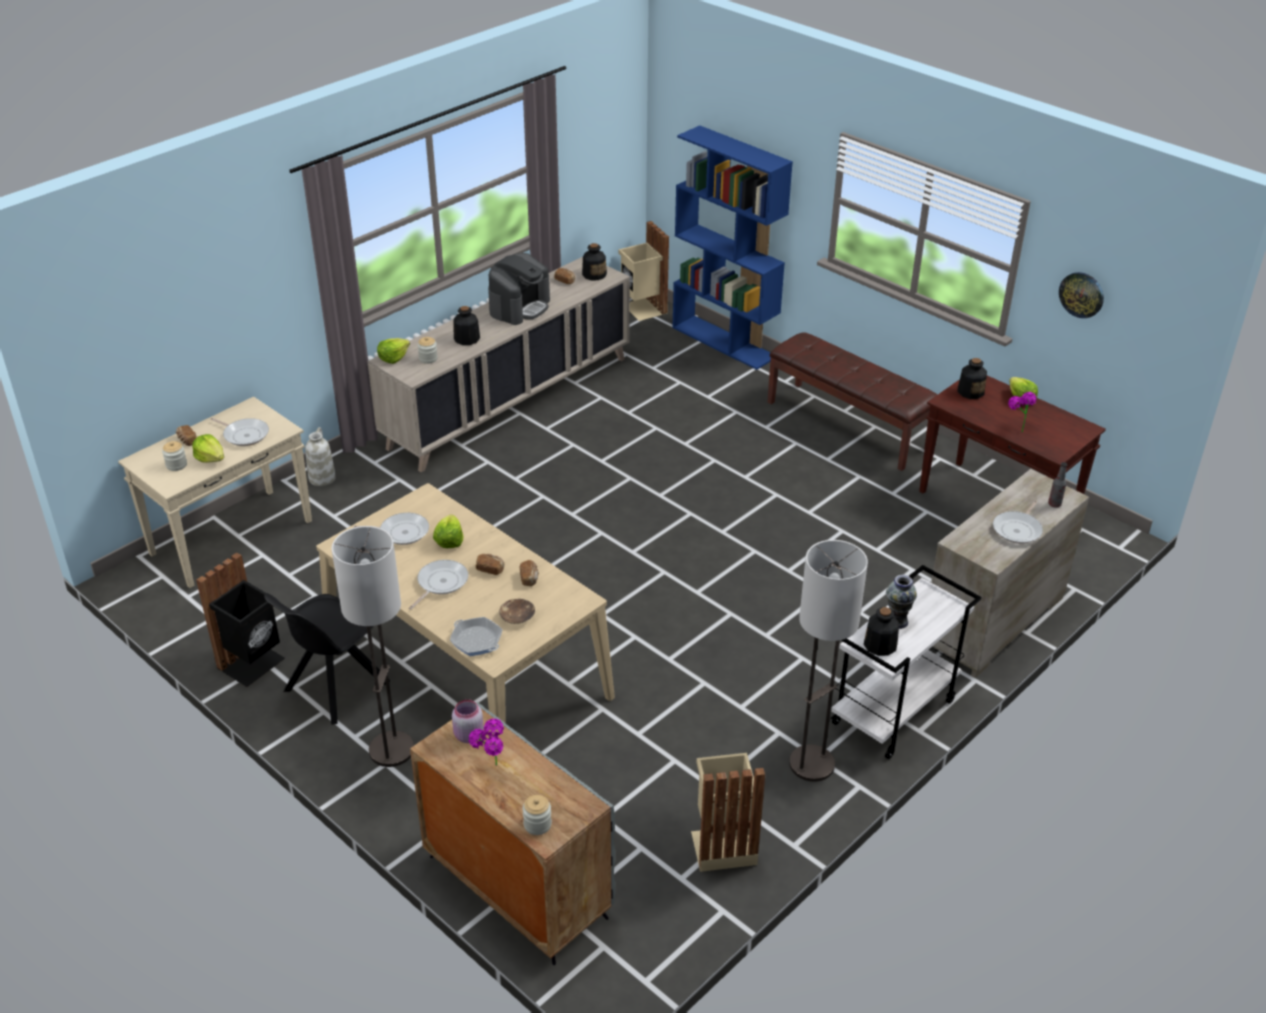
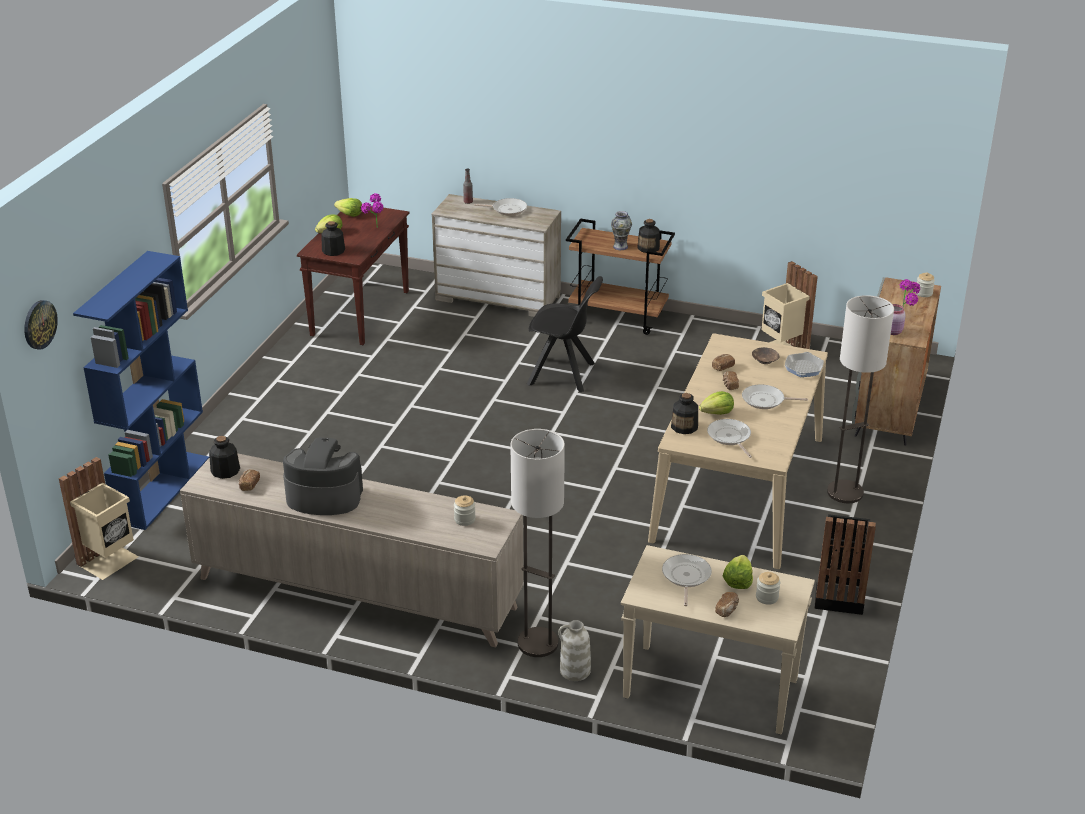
camera: 115 degrees left, 5 degrees down
(334, 688) = (819, 543): black chair -> black chair (563, 374)
(393, 358) = (479, 542): lettuce -> lettuce (350, 214)
(467, 339) = (410, 509): bottle -> bottle (684, 427)
(811, 764) = (690, 335): floor lamp -> floor lamp (538, 643)
(848, 425) = (282, 392): brown bench -> none
(893, 713) = (619, 317): white cart -> brown cart
(1081, 294) = (299, 138): wall clock -> wall clock (39, 324)

